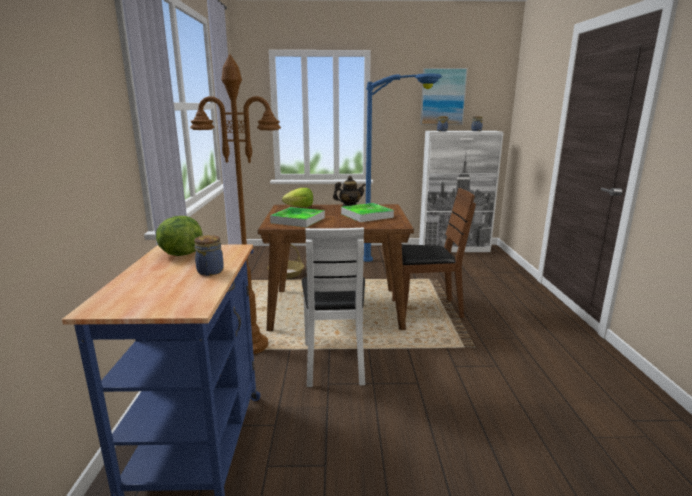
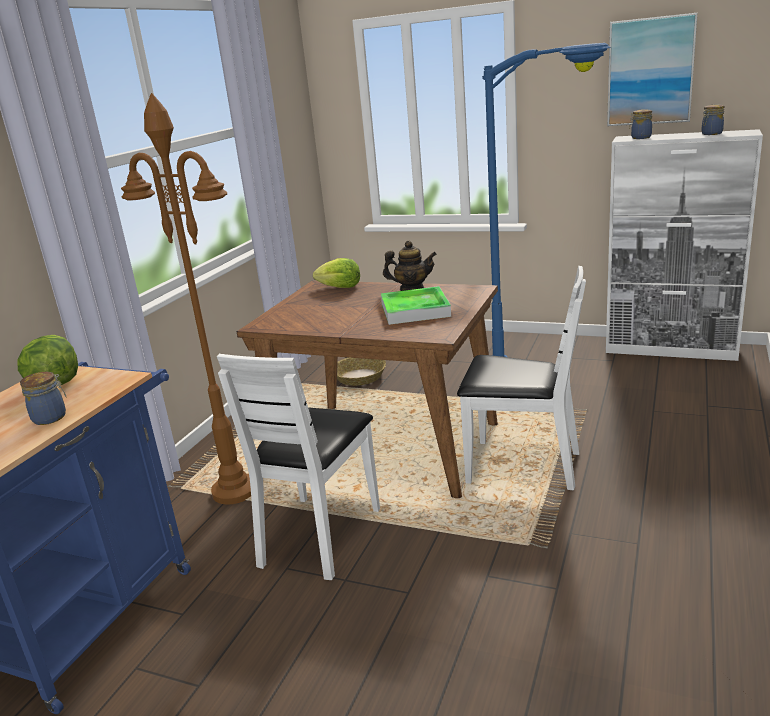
camera: 25 degrees right, 5 degrees up
(298, 220) = (307, 315): tray -> none
(425, 309) = (522, 466): brown chair -> white chair

